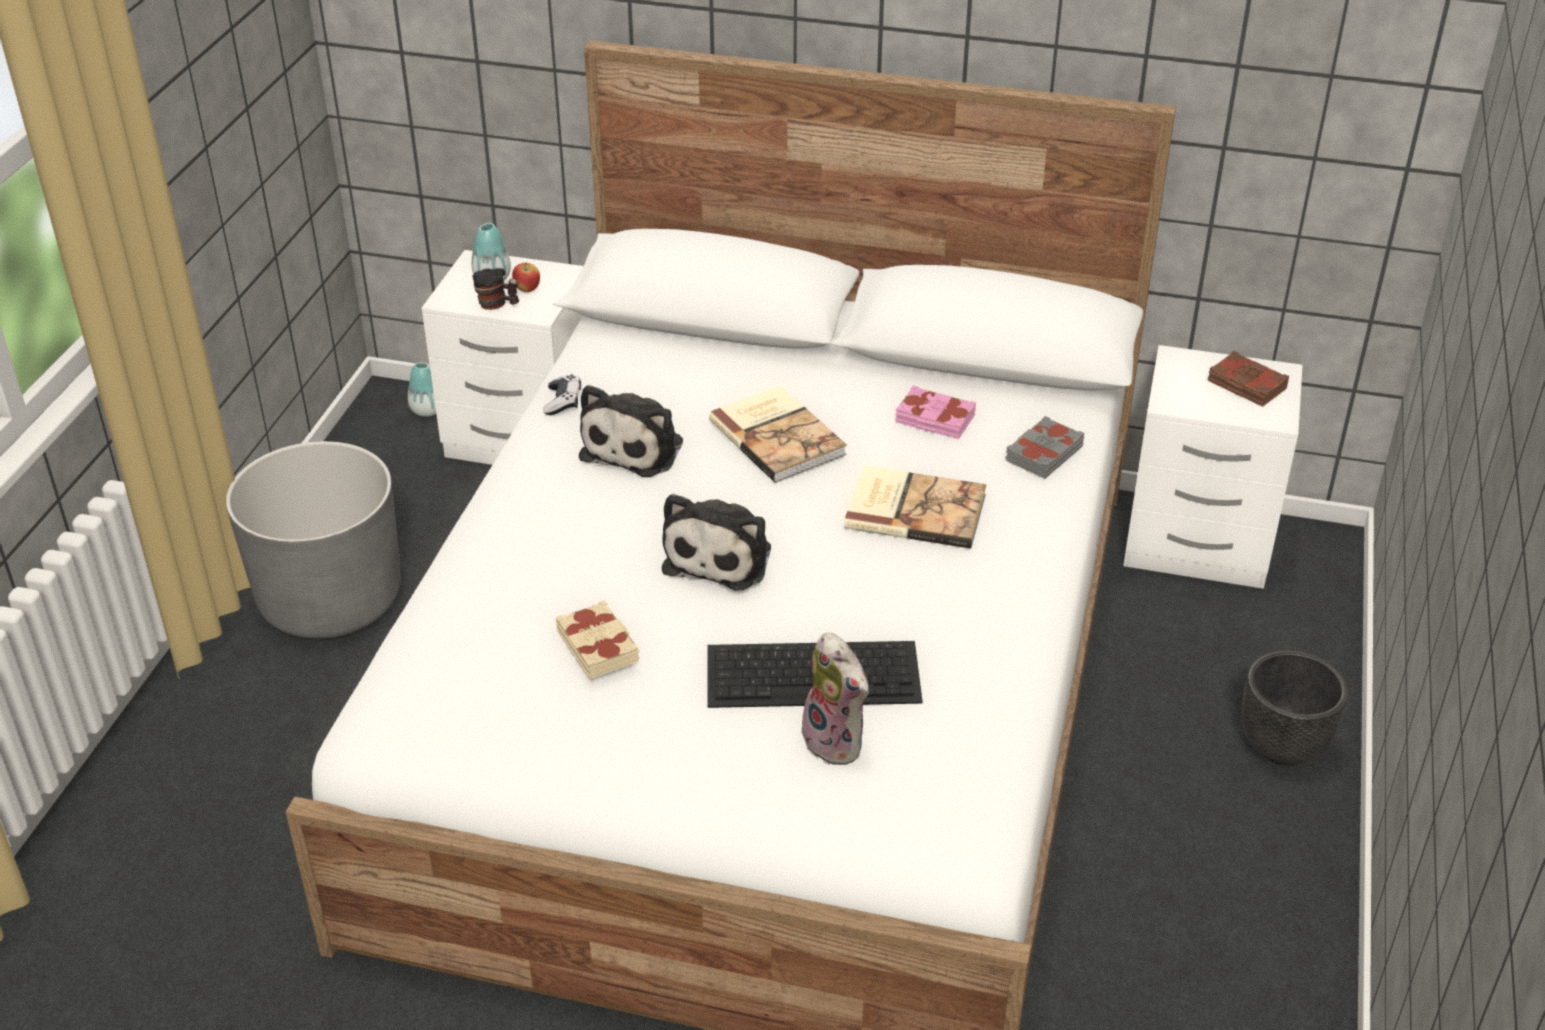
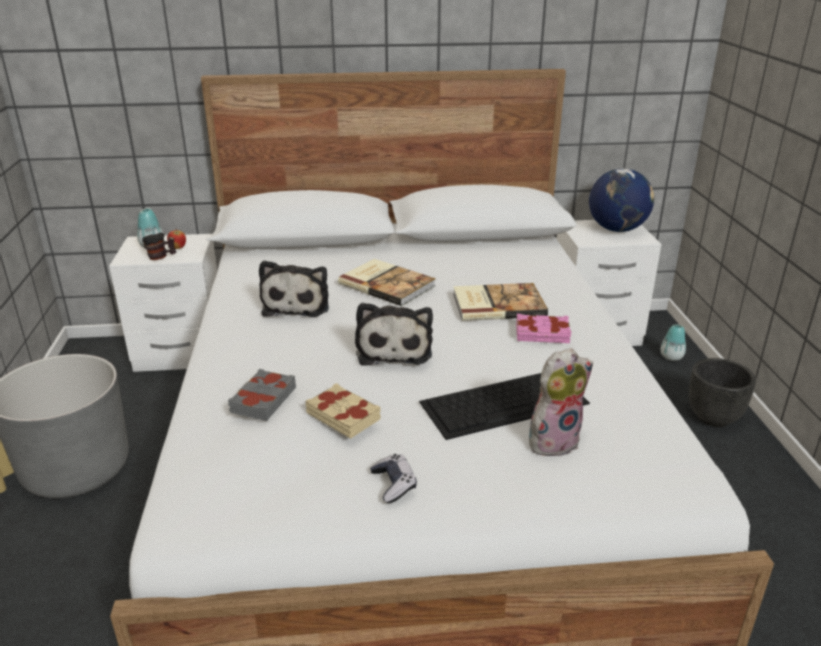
camera: 20 degrees left, 10 degrees down
(427, 410) = (112, 349): vase -> vase (671, 357)
(563, 402) = (234, 290): game controller -> game controller (394, 484)
(838, 742) = (553, 440): plush toy -> plush toy turned 60 degrees counterclockwise
(934, 419) = (473, 262): pink book -> pink book (542, 334)
(1043, 453) = (547, 267): grey book -> grey book (262, 400)
(1246, 385) = (617, 229): brown book -> globe

